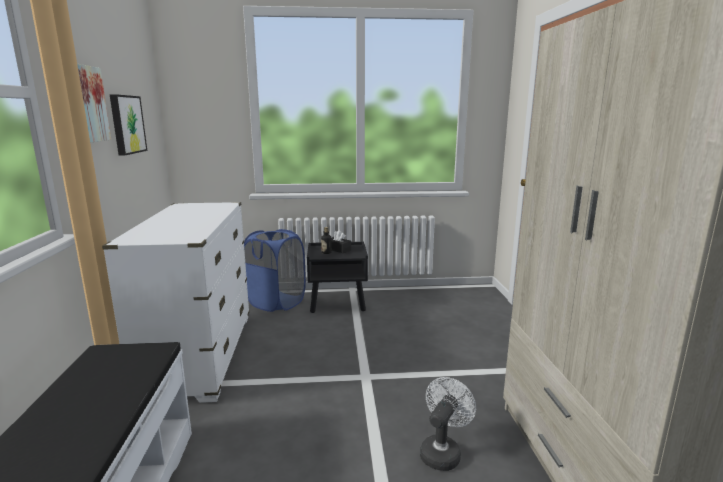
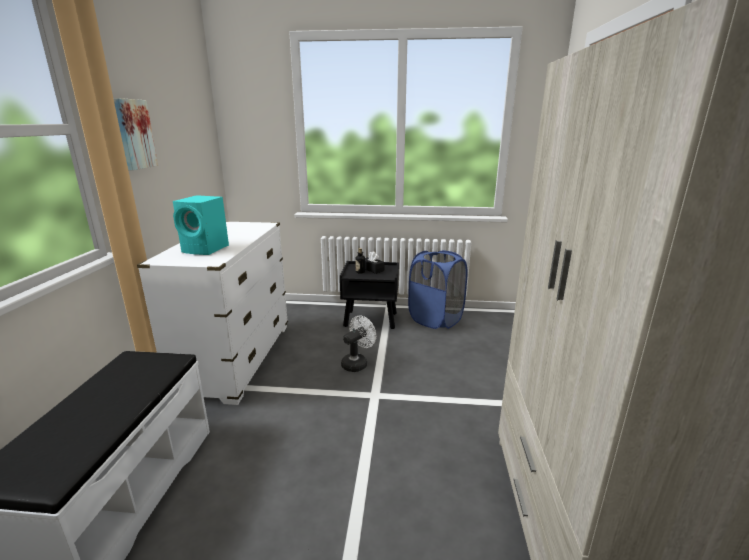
camera: 10 degrees right, 5 degrees up
(126, 124) = (177, 149): picture -> none
(175, 228) = (206, 249): none -> turquoise speaker
(276, 302) = (316, 314): blue laundry basket -> blue laundry basket (435, 319)
(442, 451) = (424, 479): white fan -> white fan (357, 363)

